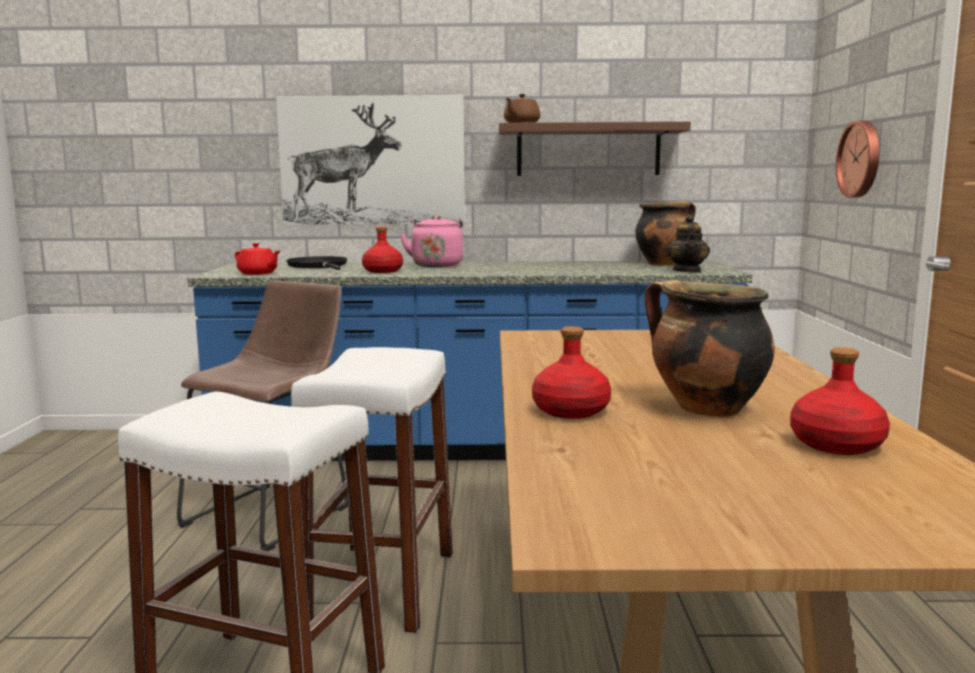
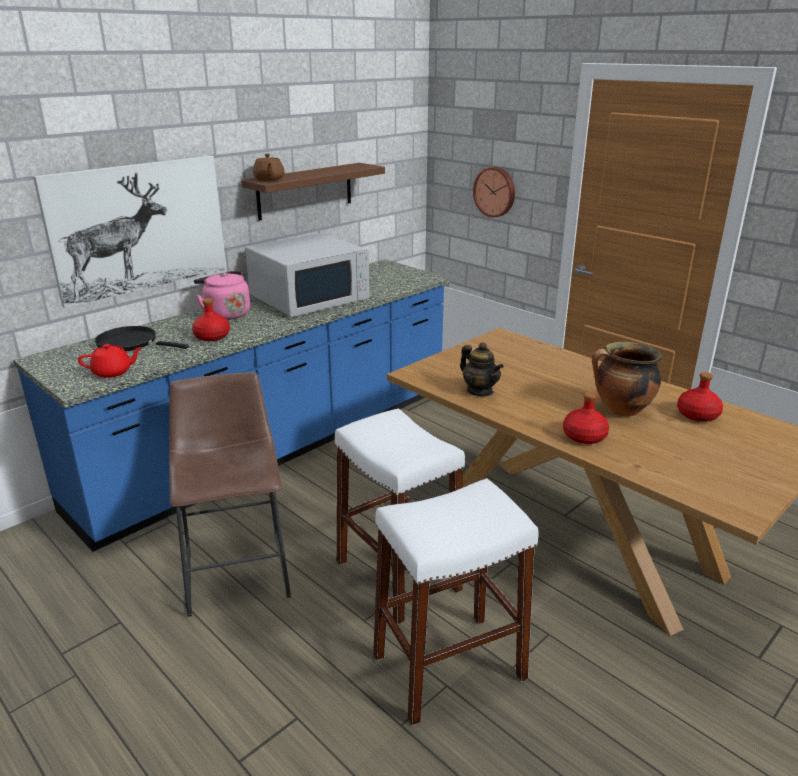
camera: 45 degrees left, 15 degrees up
(542, 267) = (310, 298): none -> white microwave
(664, 264) = (372, 273): cooking pot -> none
(687, 271) = (410, 282): teapot -> teapot (480, 391)

